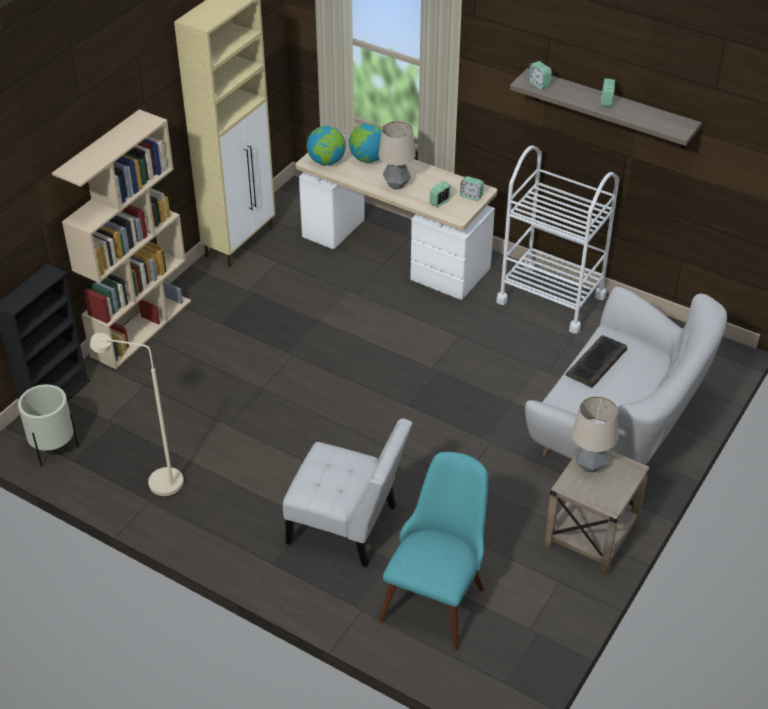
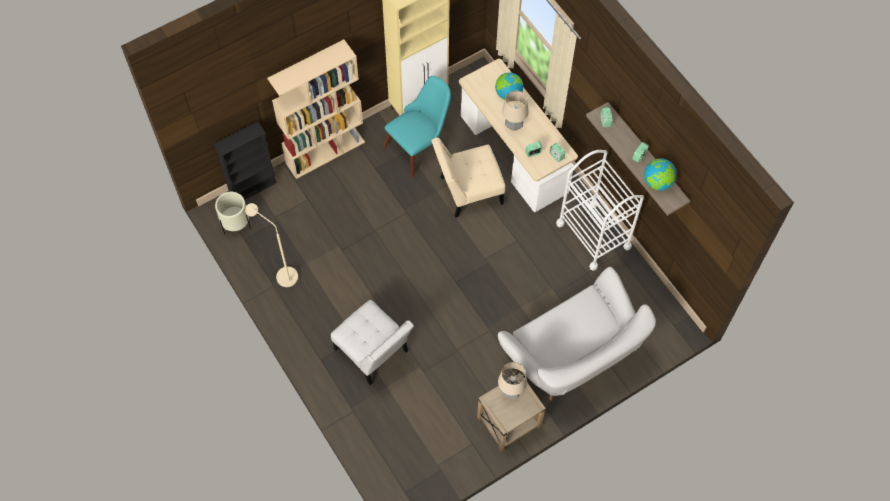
camera: 25 degrees right, 20 degrees up
(326, 161) = (479, 86): globe -> globe (657, 182)
(361, 307) = (467, 191): none -> beige chair
(437, 594) = (399, 420): turquoise chair -> turquoise chair (420, 145)
(596, 363) = (568, 315): keyboard -> none

